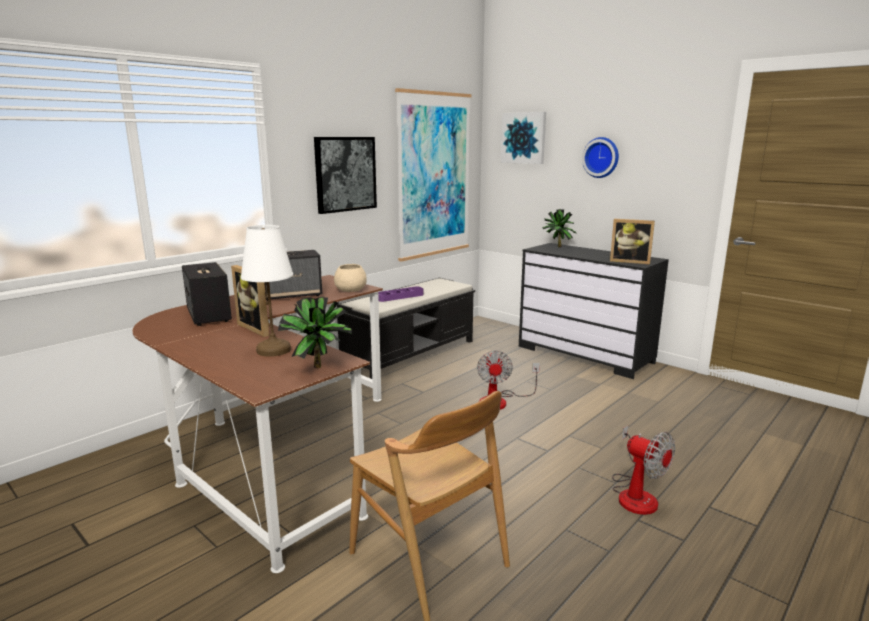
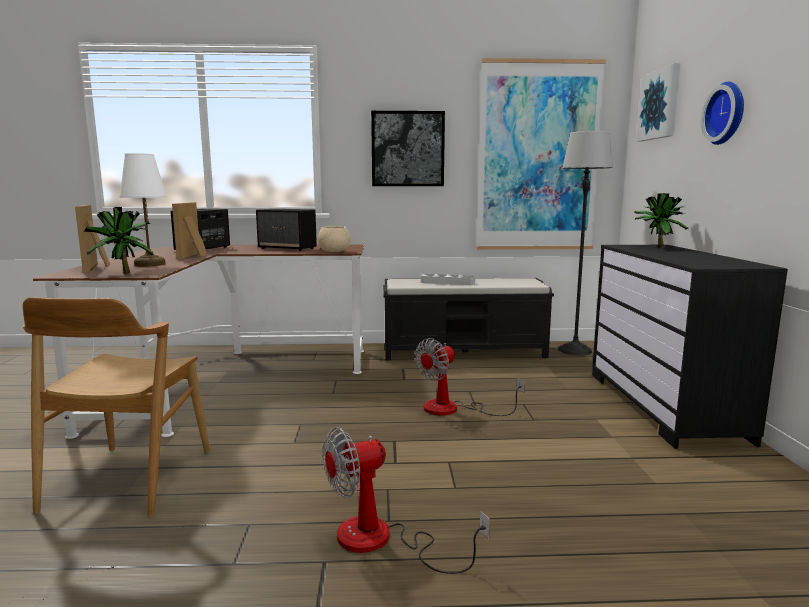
camera: 45 degrees right, 5 degrees down
(400, 297) = (447, 282): purple tray -> grey tray
(474, 330) = (574, 350): none -> floor lamp
(630, 261) = (701, 263): picture frame -> picture frame (98, 267)
(635, 494) = (382, 541): fan -> fan turned 60 degrees clockwise

